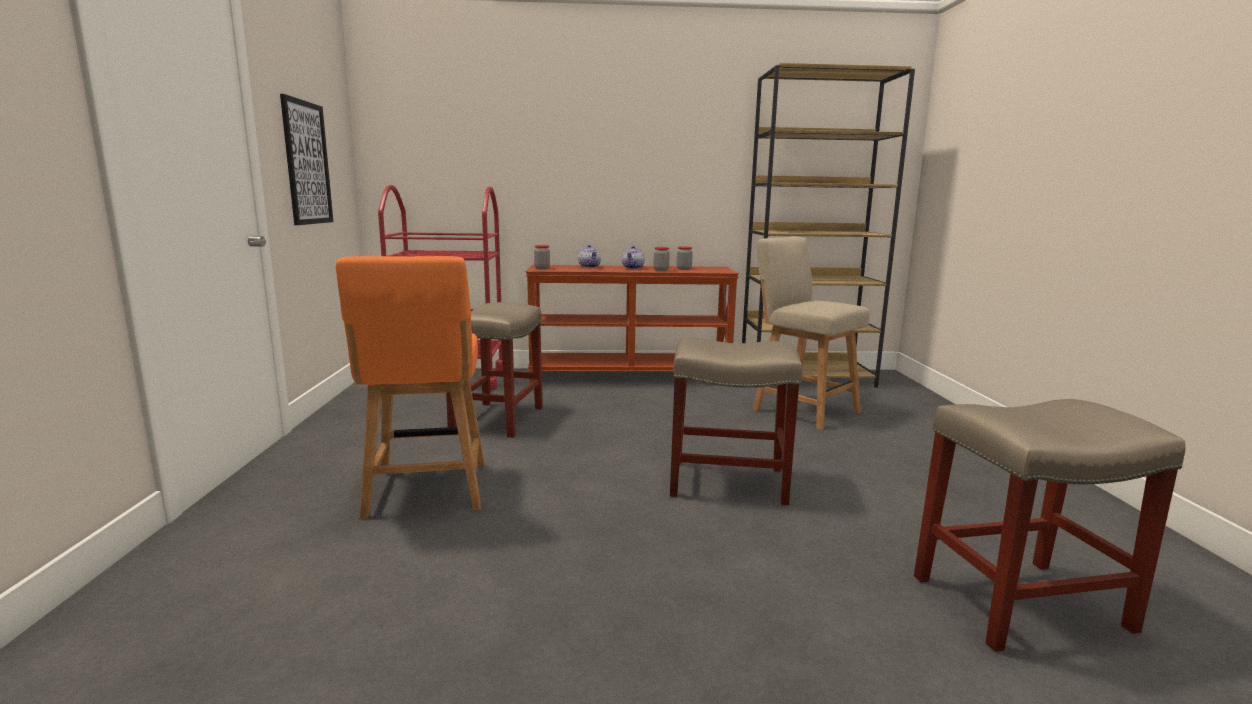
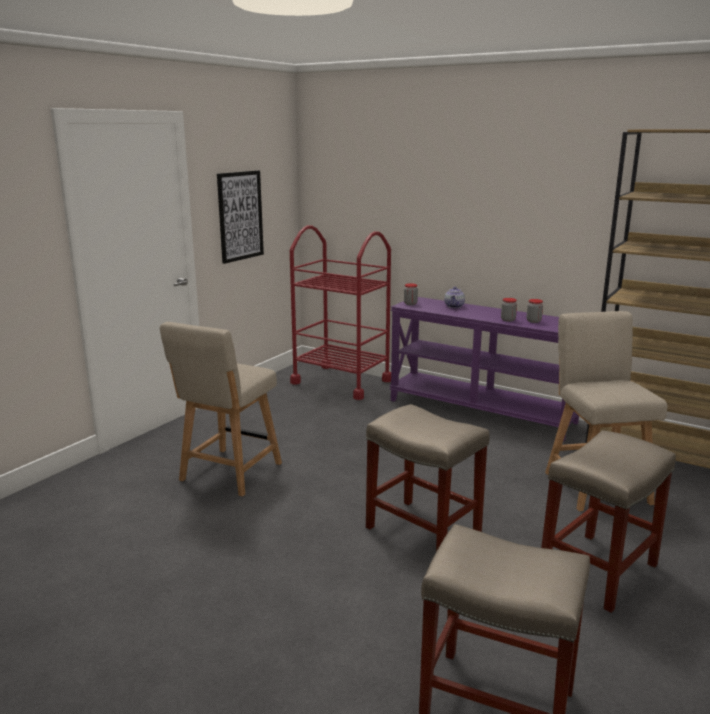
camera: 35 degrees right, 5 degrees up
(427, 492) = (228, 474): orange chair -> beige chair
(498, 419) = (332, 427): beige stool -> beige stool (598, 569)
(630, 377) = (481, 411): brown console table -> purple console table
(633, 268) = (489, 313): teapot -> none

